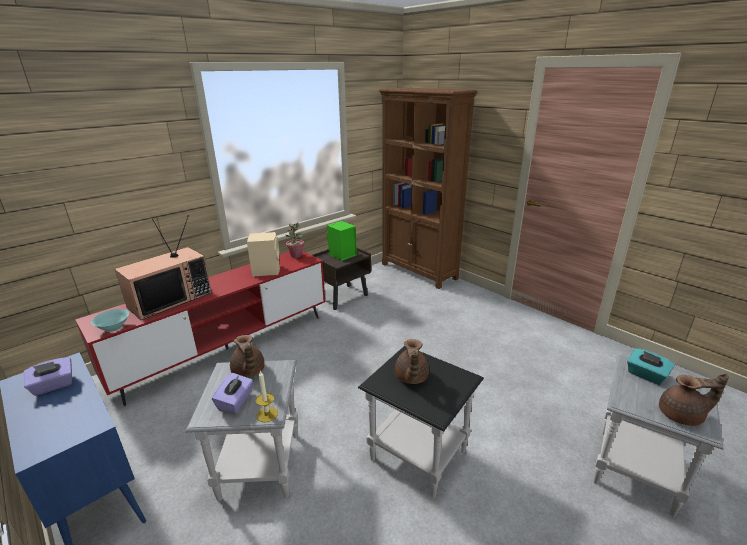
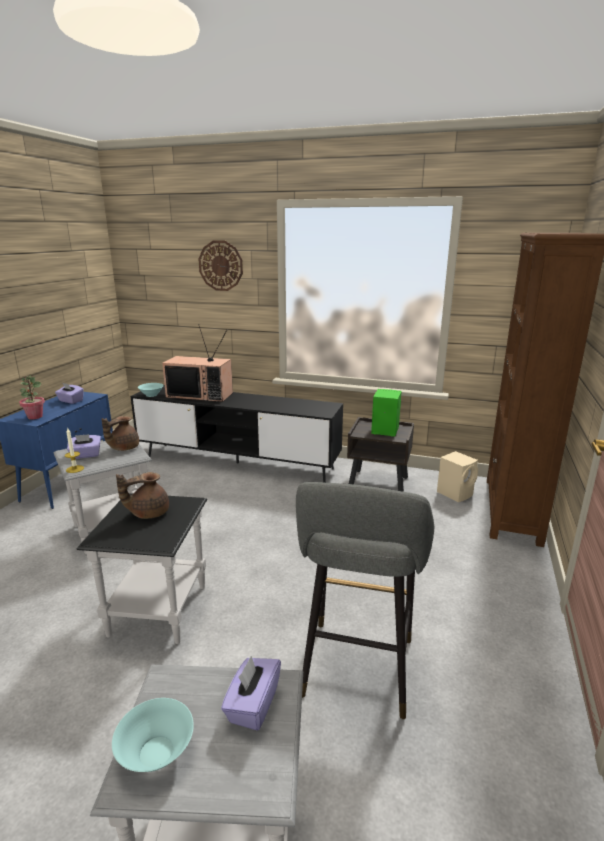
camera: 60 degrees right, 5 degrees down
(130, 144) = (221, 265): none -> wall clock
(227, 348) = (237, 463): red tv stand -> black tv stand
(266, 270) = (281, 405): beige speaker -> beige speaker (455, 493)
(296, 256) = (325, 406): potted plant -> potted plant (35, 417)
(525, 377) = (356, 673): none -> grey stool
(646, 375) = (252, 705): turquoise tissue box -> purple tissue box
(682, 415) = (155, 753): brown teapot -> turquoise bowl

